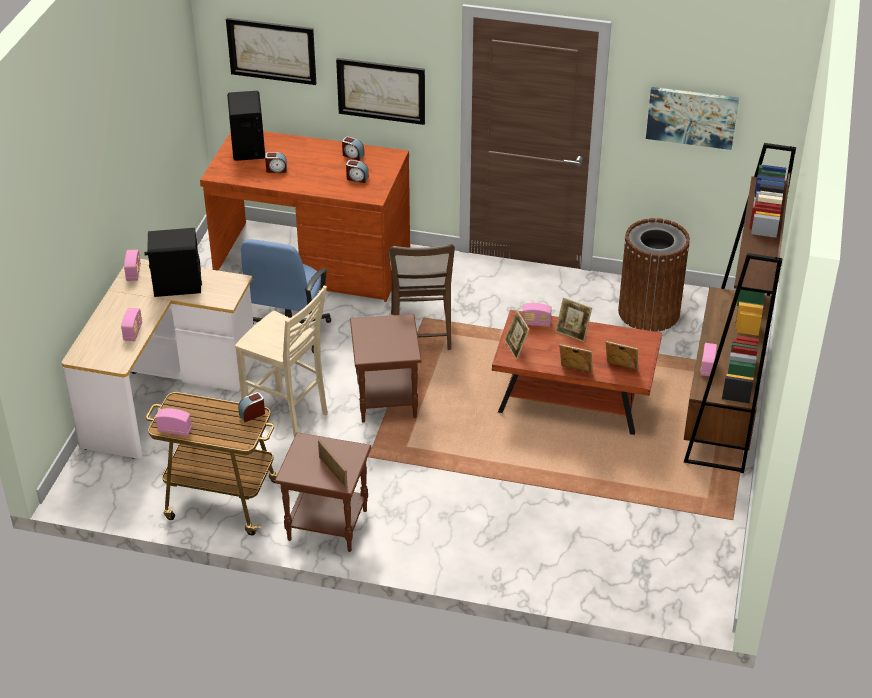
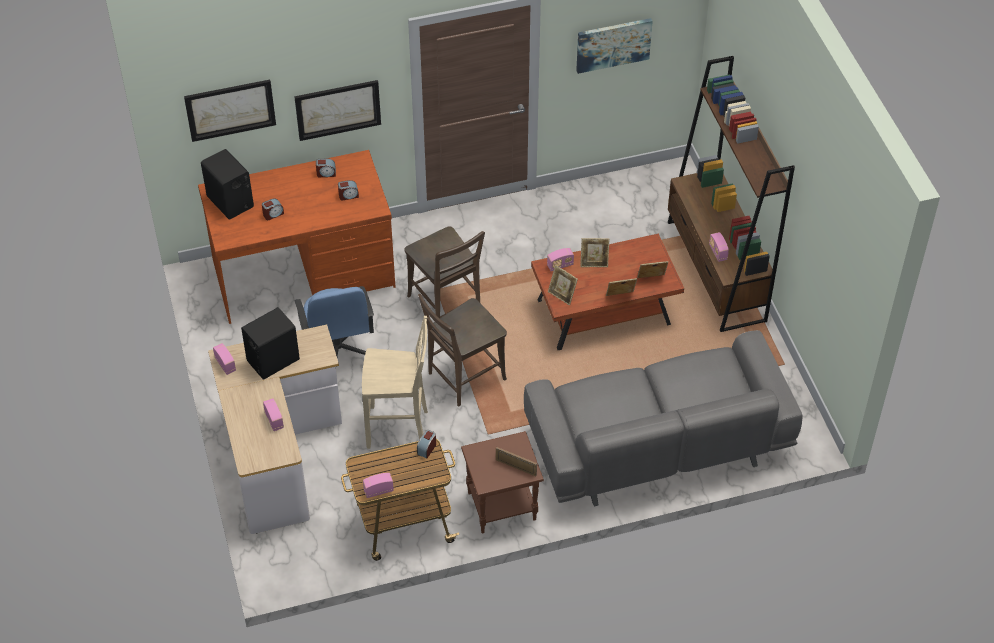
camera: 30 degrees left, 10 degrees up
(385, 400) = (463, 378): brown side table -> brown chair
(532, 536) = (656, 443): none -> grey sofa
(649, 312) = (607, 209): brown trash can -> none

